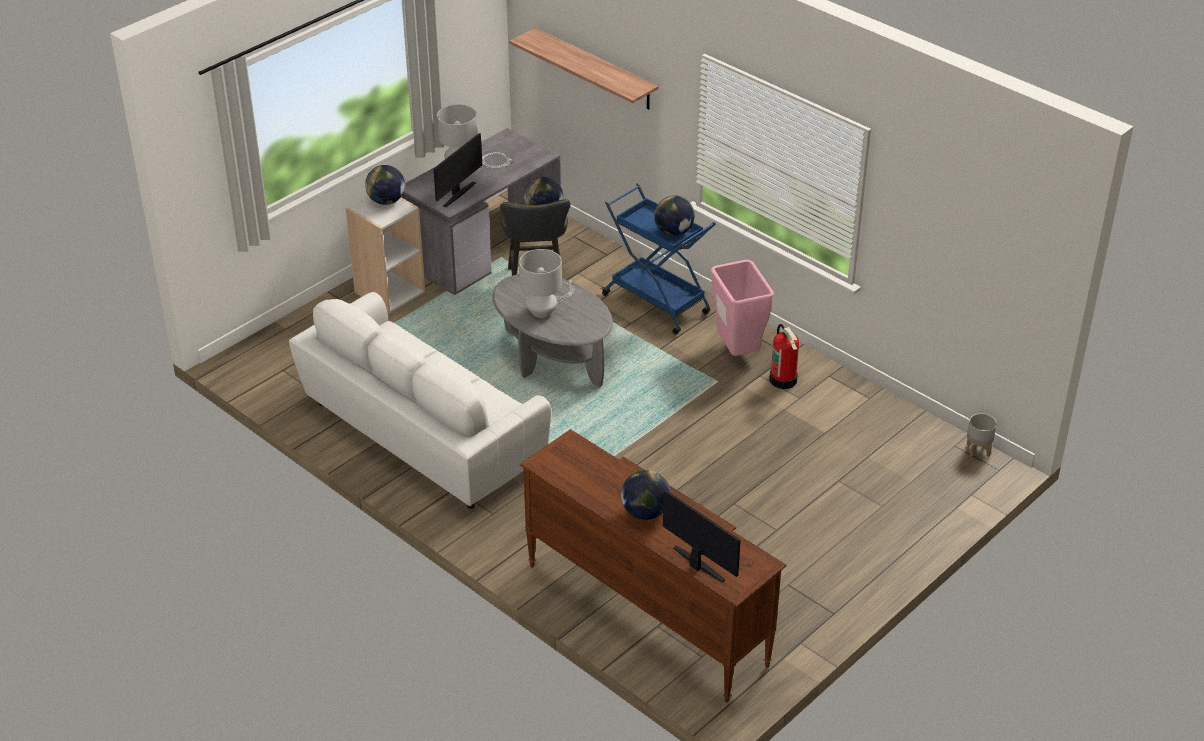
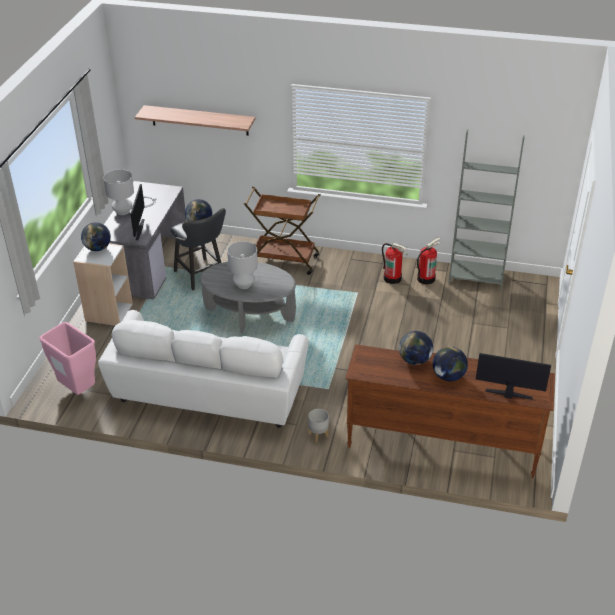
camera: 30 degrees left, 0 degrees up
(656, 304) = (283, 261): blue cart -> brown cart
(673, 232) = (293, 209): globe -> globe (415, 360)
(737, 351) = (353, 272): pink trash can -> pink trash can (77, 389)
(829, 397) = (426, 278): none -> fire extinguisher
(903, 422) = (476, 277): none -> grey bookcase
(977, 450) = (526, 278): grey planter -> grey planter (318, 435)

